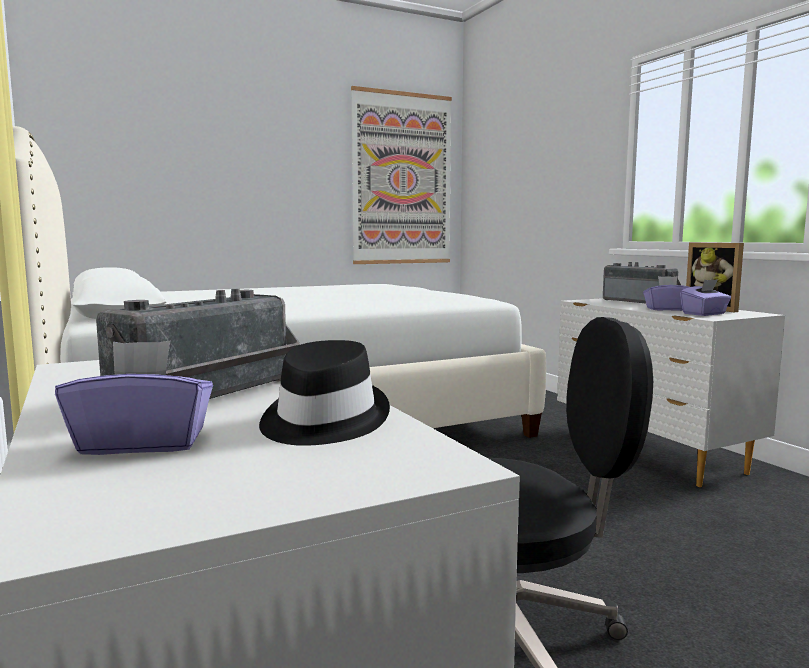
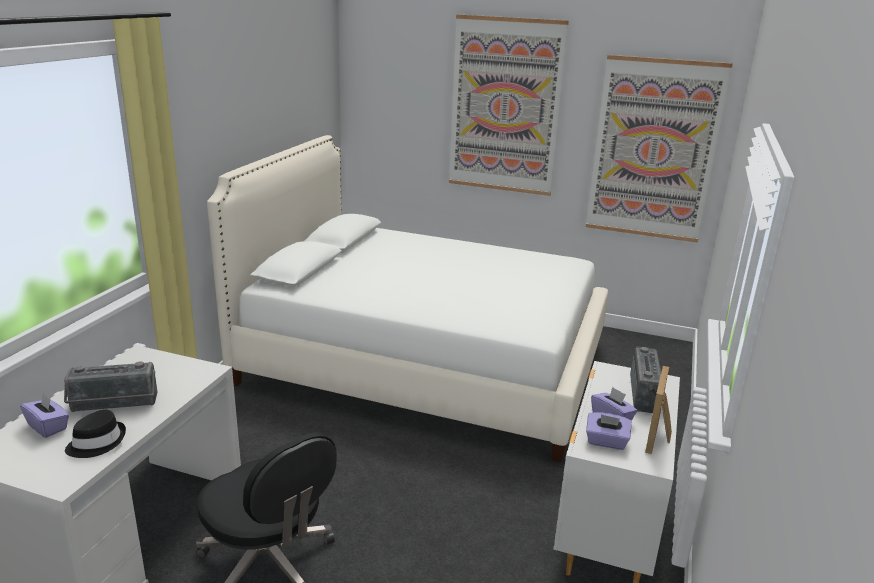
camera: 45 degrees right, 15 degrees up
(253, 140) = (505, 107): none -> picture

